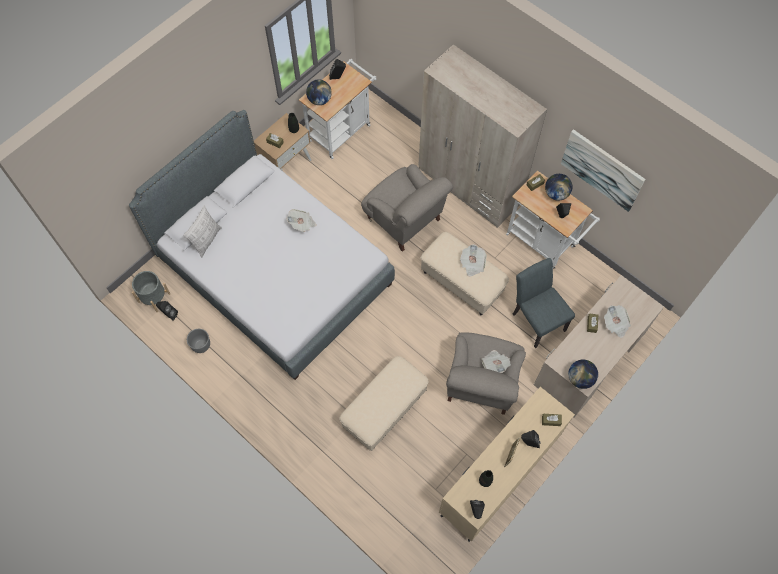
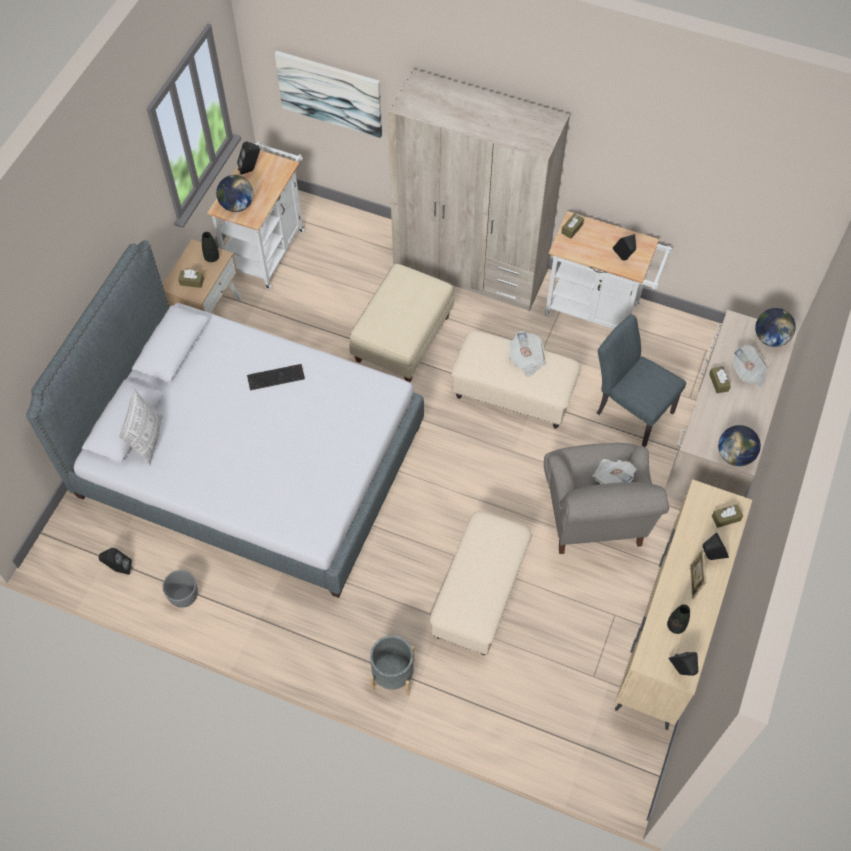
camera: 20 degrees left, 5 degrees down
(154, 298) = (87, 553): grey planter -> grey planter (393, 675)
(302, 224) = (276, 376): newspaper -> keyboard
(405, 221) = (403, 339): grey armchair -> beige ottoman
(556, 194) = (604, 232): globe -> globe (770, 338)
(602, 170) = (664, 175): picture -> picture (330, 93)

